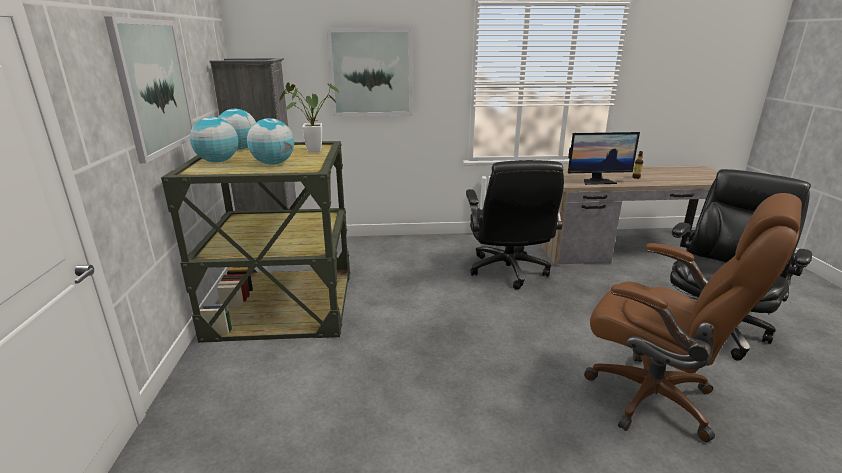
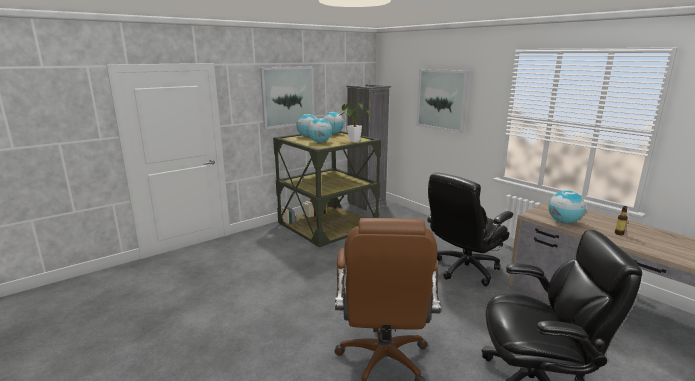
camera: 55 degrees right, 5 degrees down
(597, 181) = (563, 222): monitor -> globe

